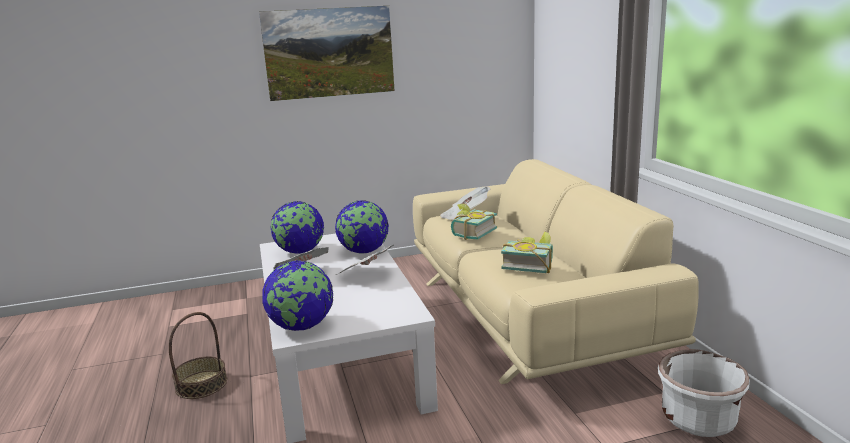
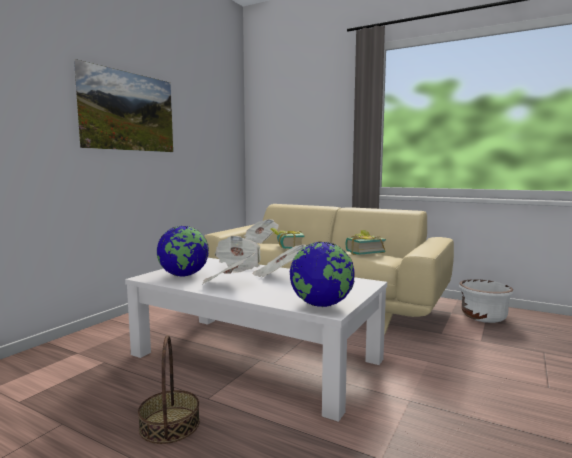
camera: 45 degrees left, 10 degrees down
(364, 252) = (238, 266): globe -> newspaper

